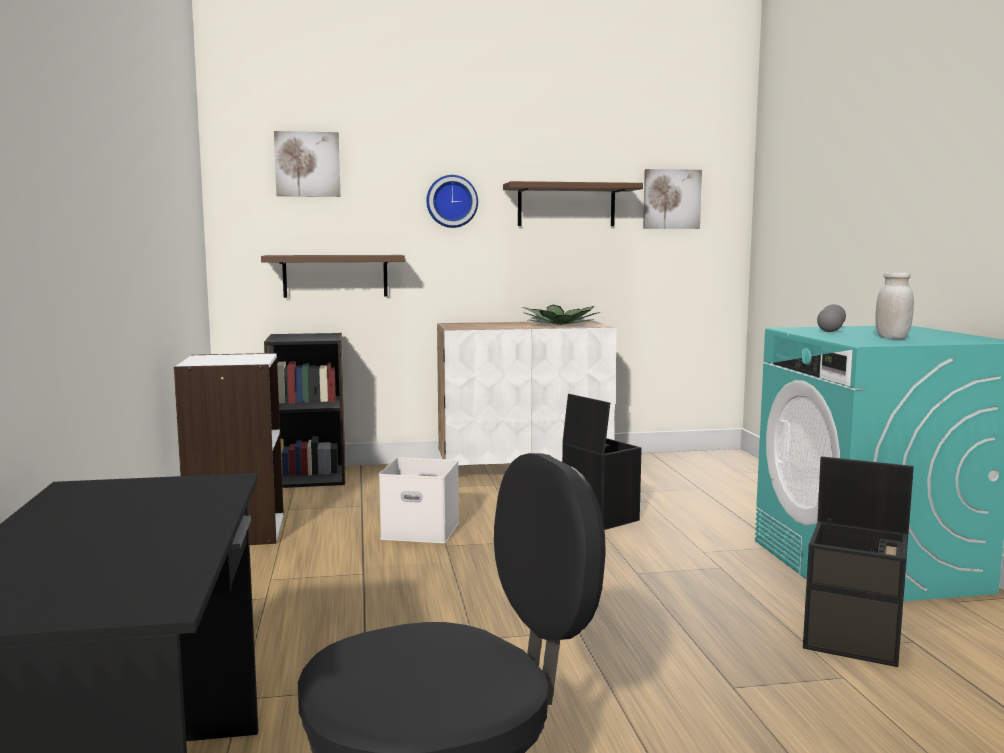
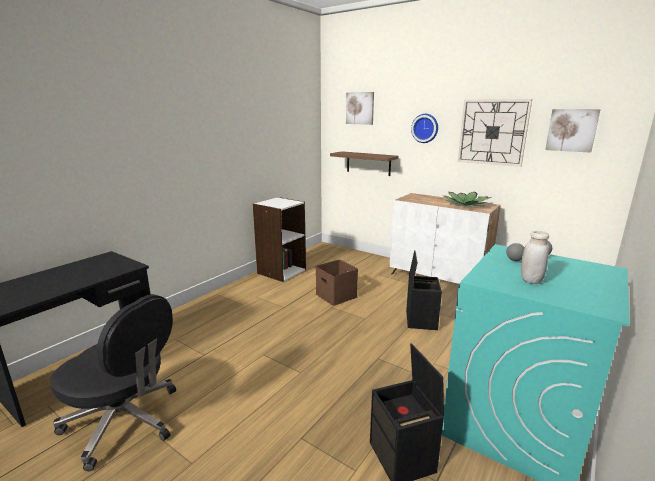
camera: 45 degrees right, 10 degrees up
(309, 477) = (345, 254): black bookcase -> none
(422, 530) = (337, 295): white storage box -> brown storage box
(566, 205) = (492, 132): brown shelf -> wall clock

